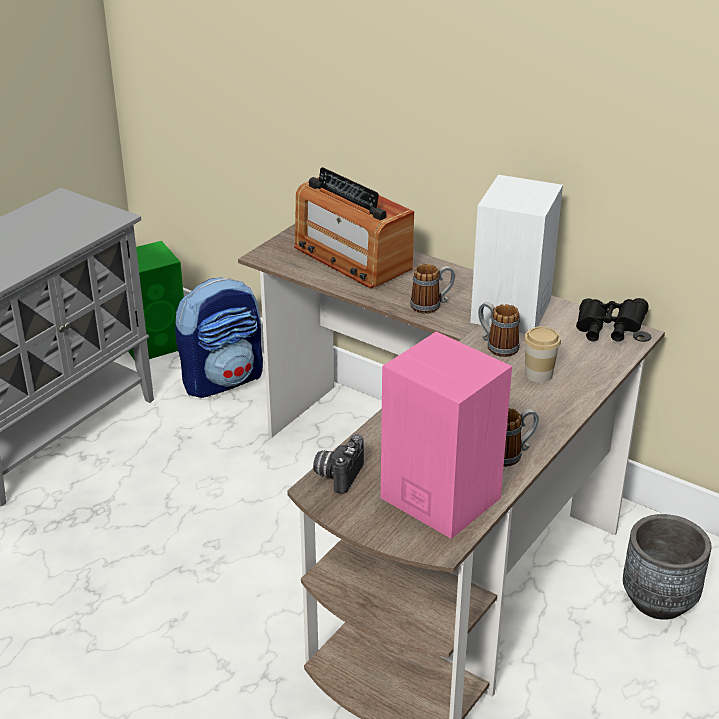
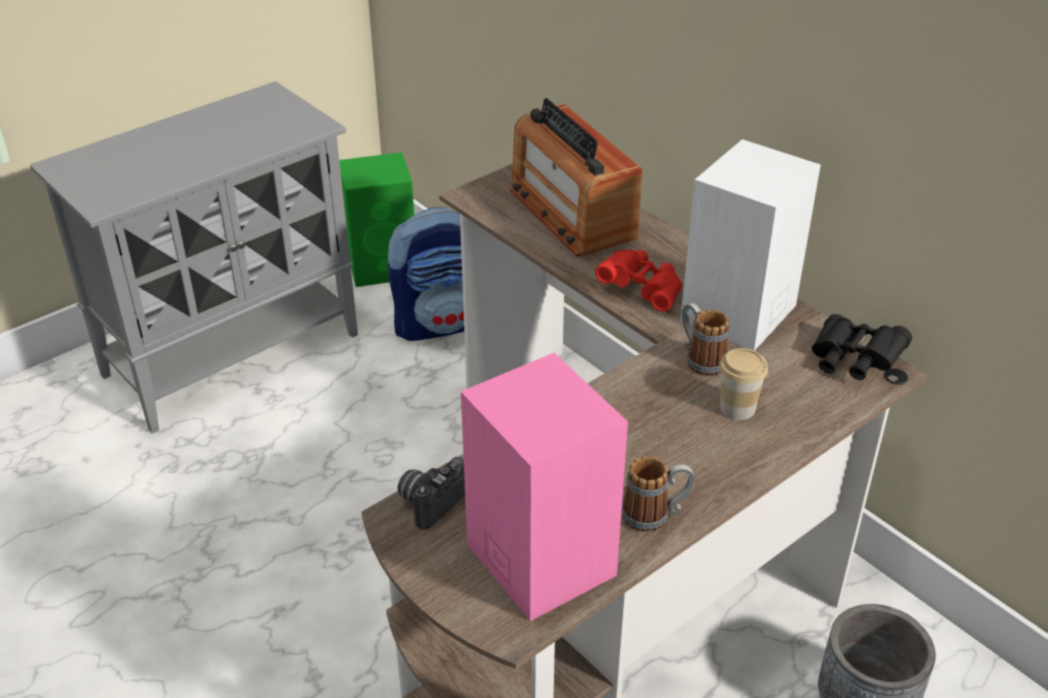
camera: 15 degrees right, 5 degrees up
(432, 305) = (642, 290): mug -> red binoculars

